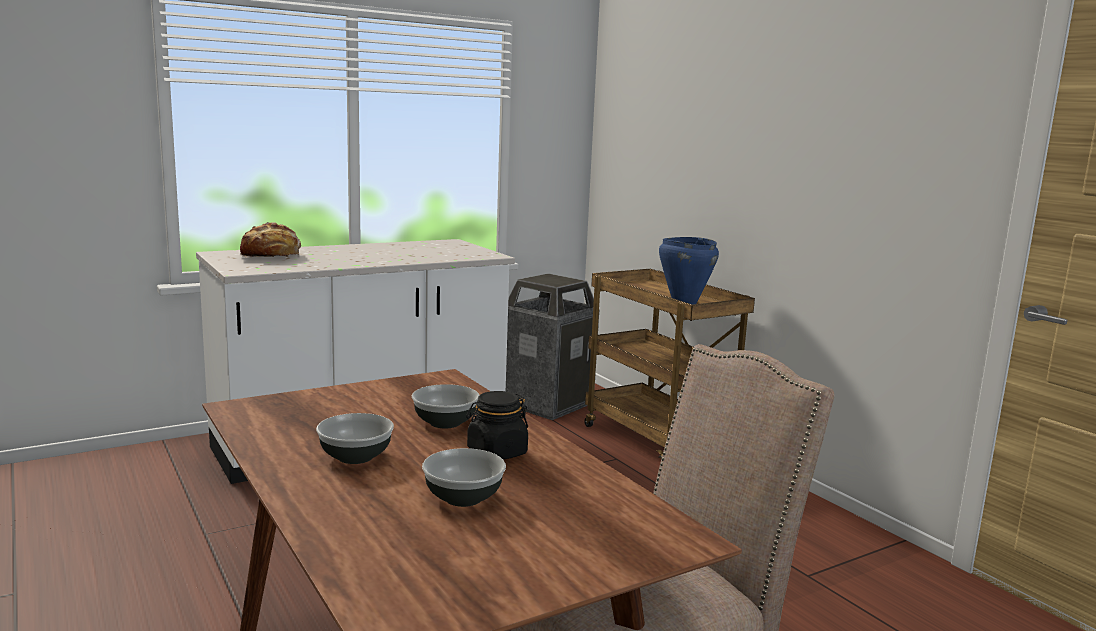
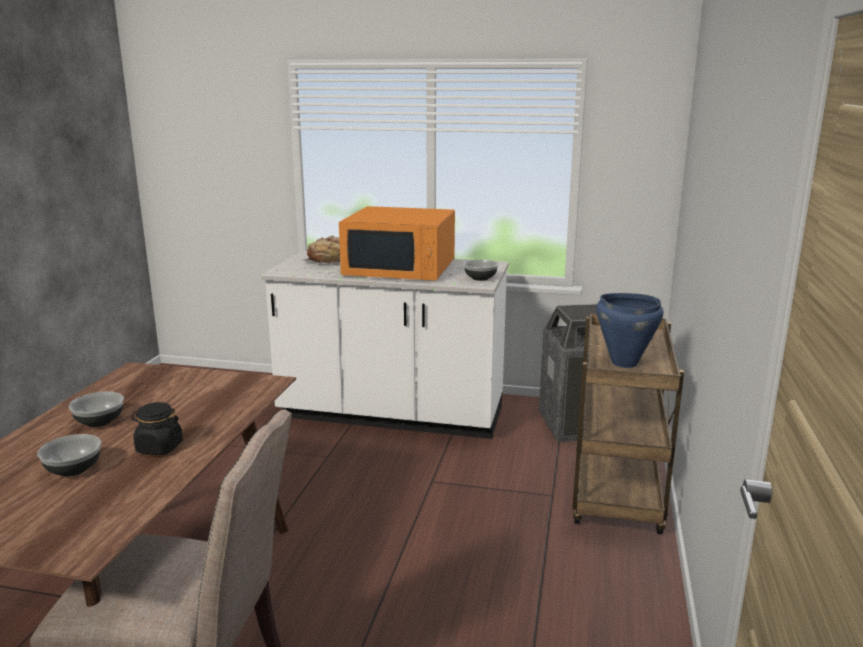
camera: 45 degrees right, 5 degrees up
(376, 254) = (401, 268): none -> orange microwave
(446, 422) = (190, 416): bowl -> bowl (481, 278)

